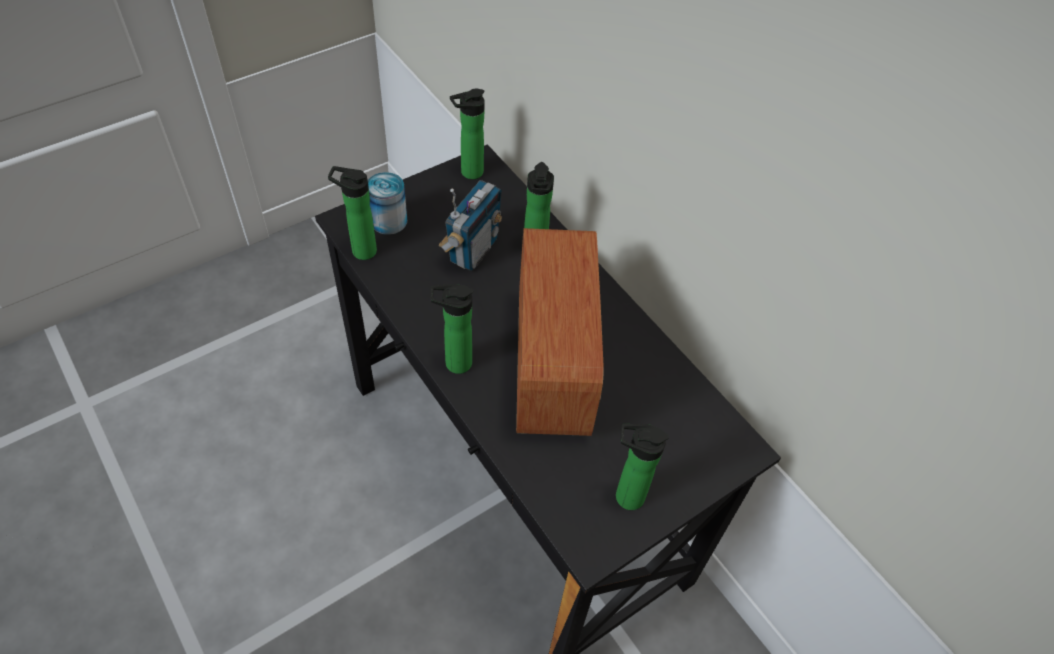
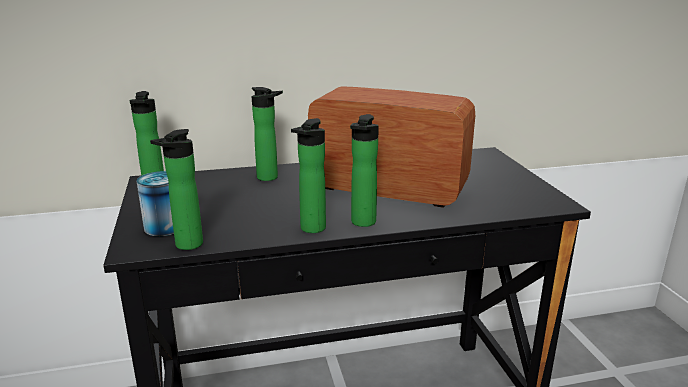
camera: 65 degrees left, 30 degrees down
(472, 250) = (244, 198): radio -> none
(625, 496) = (514, 187): bottle -> bottle (311, 229)

